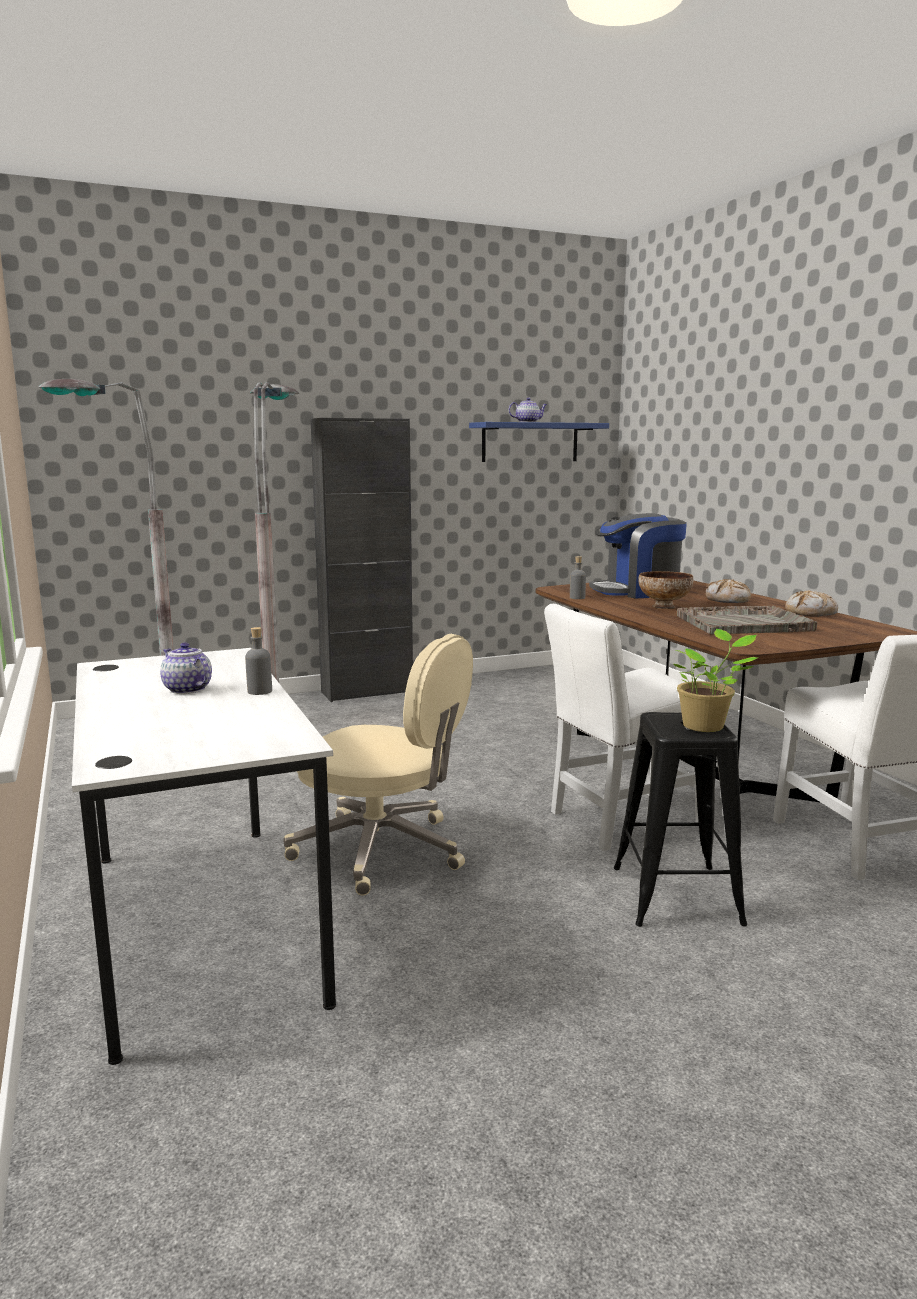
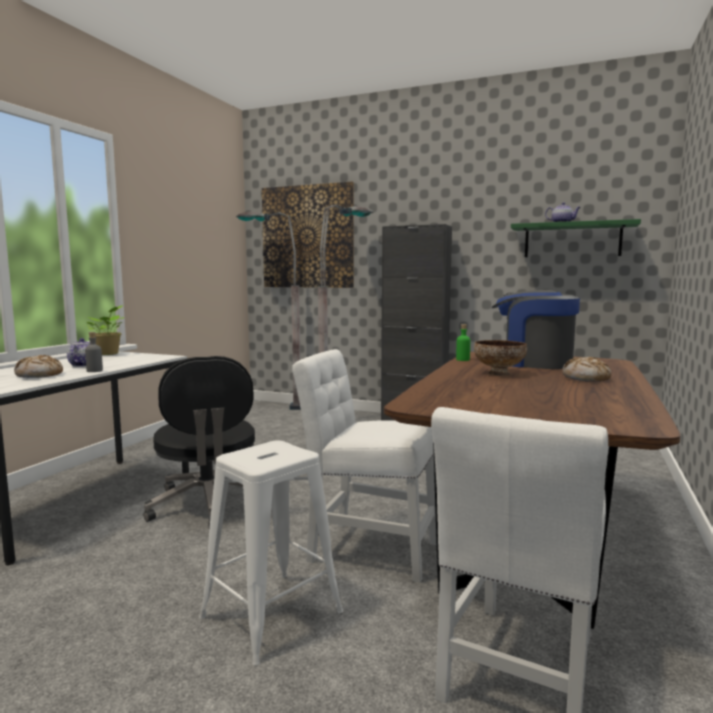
camera: 45 degrees right, 5 degrees down
(160, 425) = (307, 237): none -> picture
(382, 851) = (208, 504): beige office chair -> black office chair
(530, 442) = (572, 240): blue shelf -> green shelf
(577, 598) = (462, 360): grey bottle -> green bottle
(675, 894) = (272, 614): black stool -> white stool
(706, 726) = (272, 459): potted plant -> potted plant (108, 354)
(745, 623) = (507, 393): grey tray -> none
(811, 613) = (622, 399): bread -> bread (39, 375)

